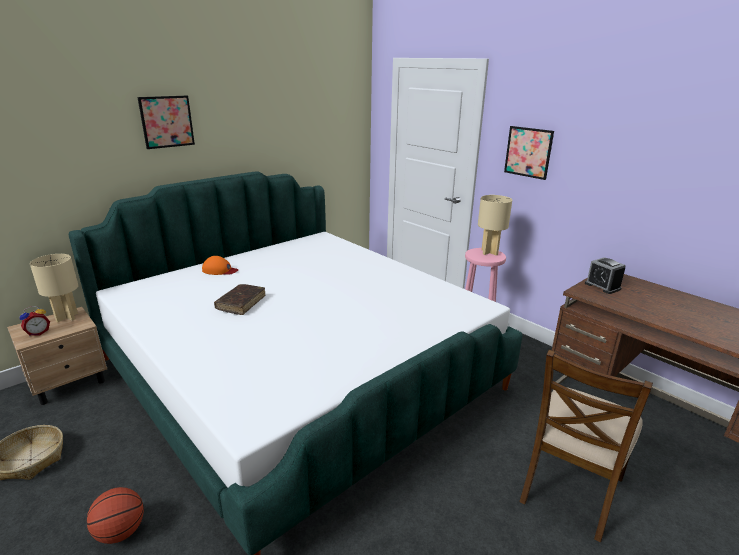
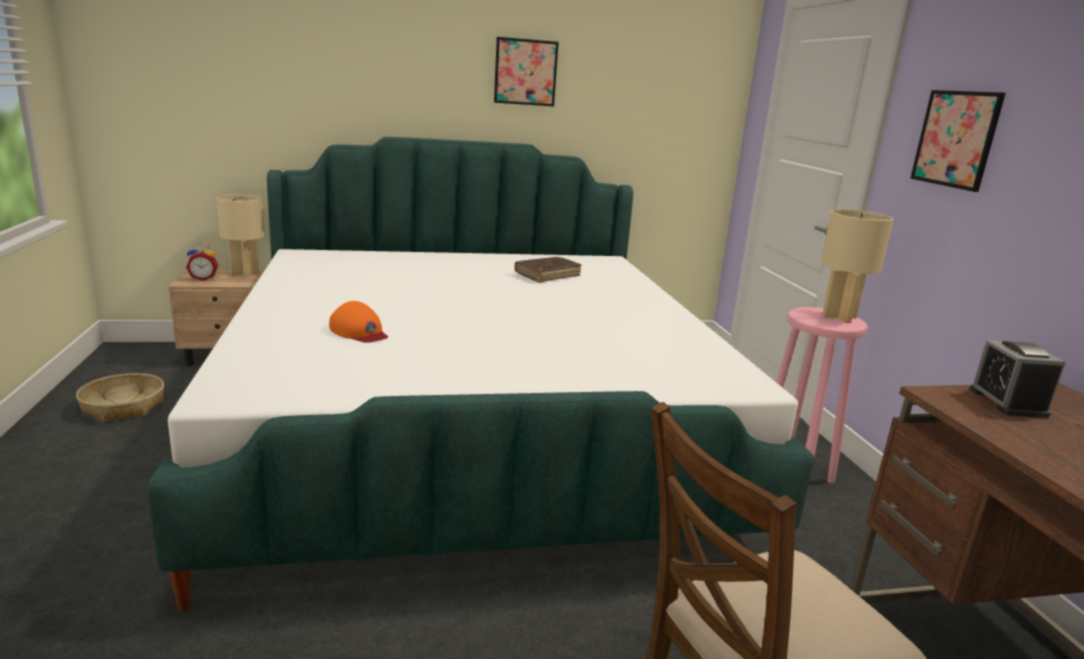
camera: 30 degrees right, 5 degrees down
(120, 532) = (114, 502): basketball -> none
(167, 121) = (416, 56): picture -> picture (525, 72)
(220, 270) = (428, 261): orange cap -> orange cap (359, 331)
(241, 303) = (402, 293): brown book -> brown book (547, 275)

